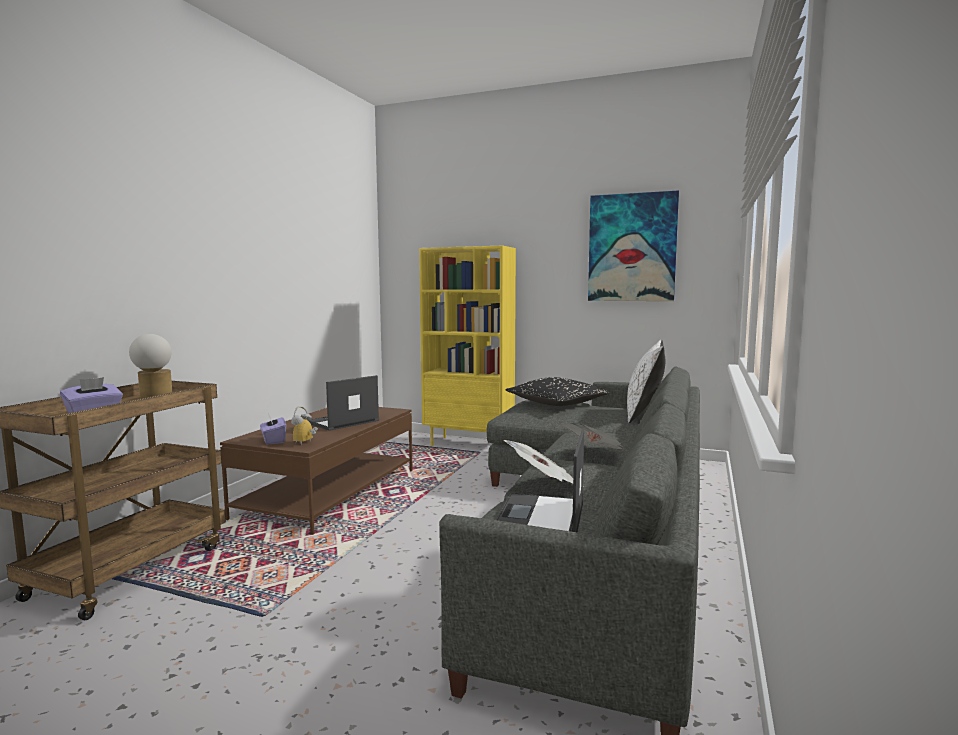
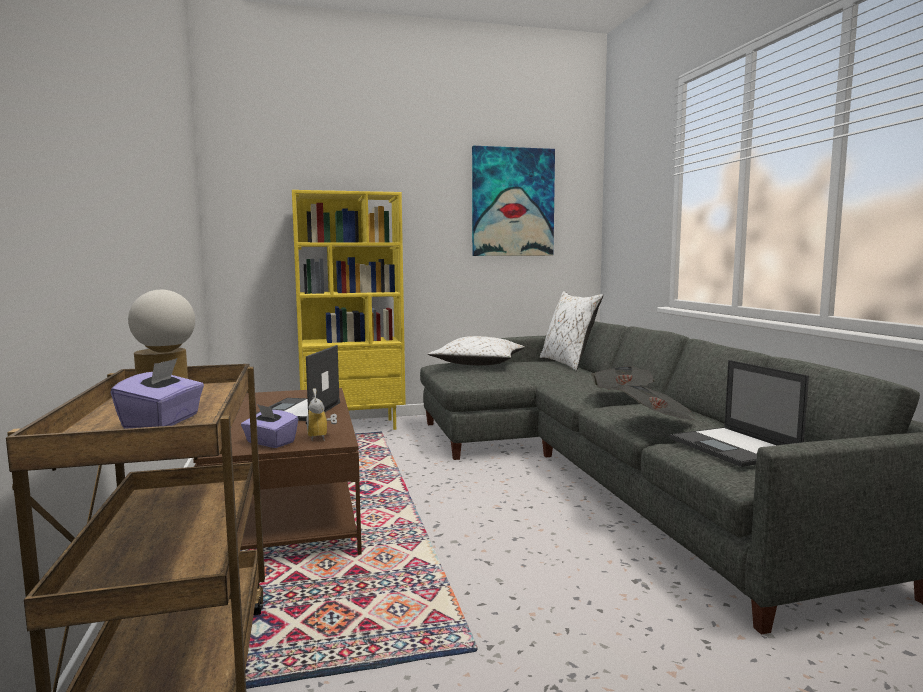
camera: 35 degrees left, 0 degrees up
(556, 404) = (478, 364): black pillow -> white pillow

